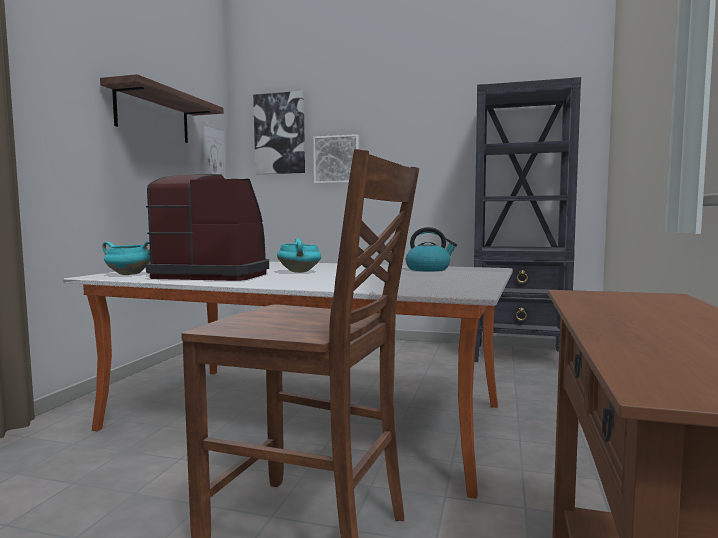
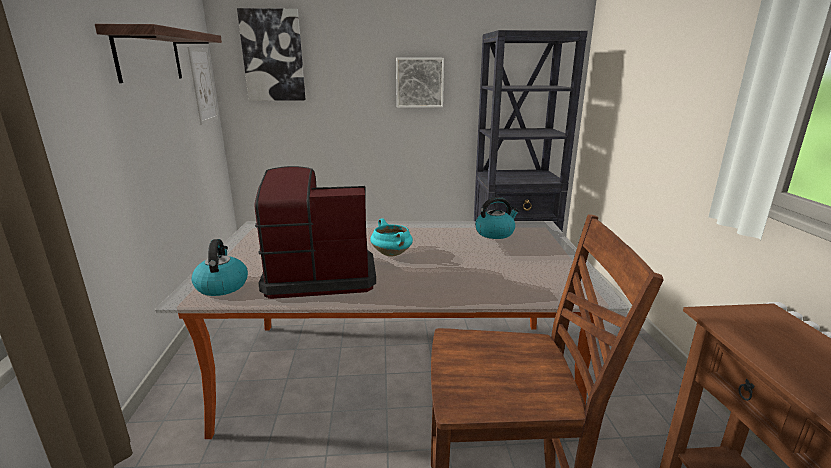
camera: 20 degrees left, 15 degrees up
(128, 274) = (222, 285): turquoise cooking pot -> kettle
(337, 159) = (340, 87): picture -> picture (419, 82)

